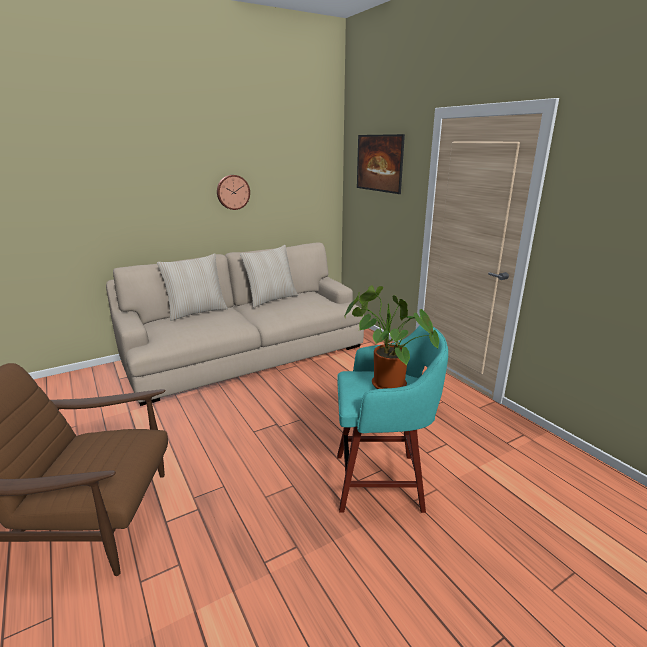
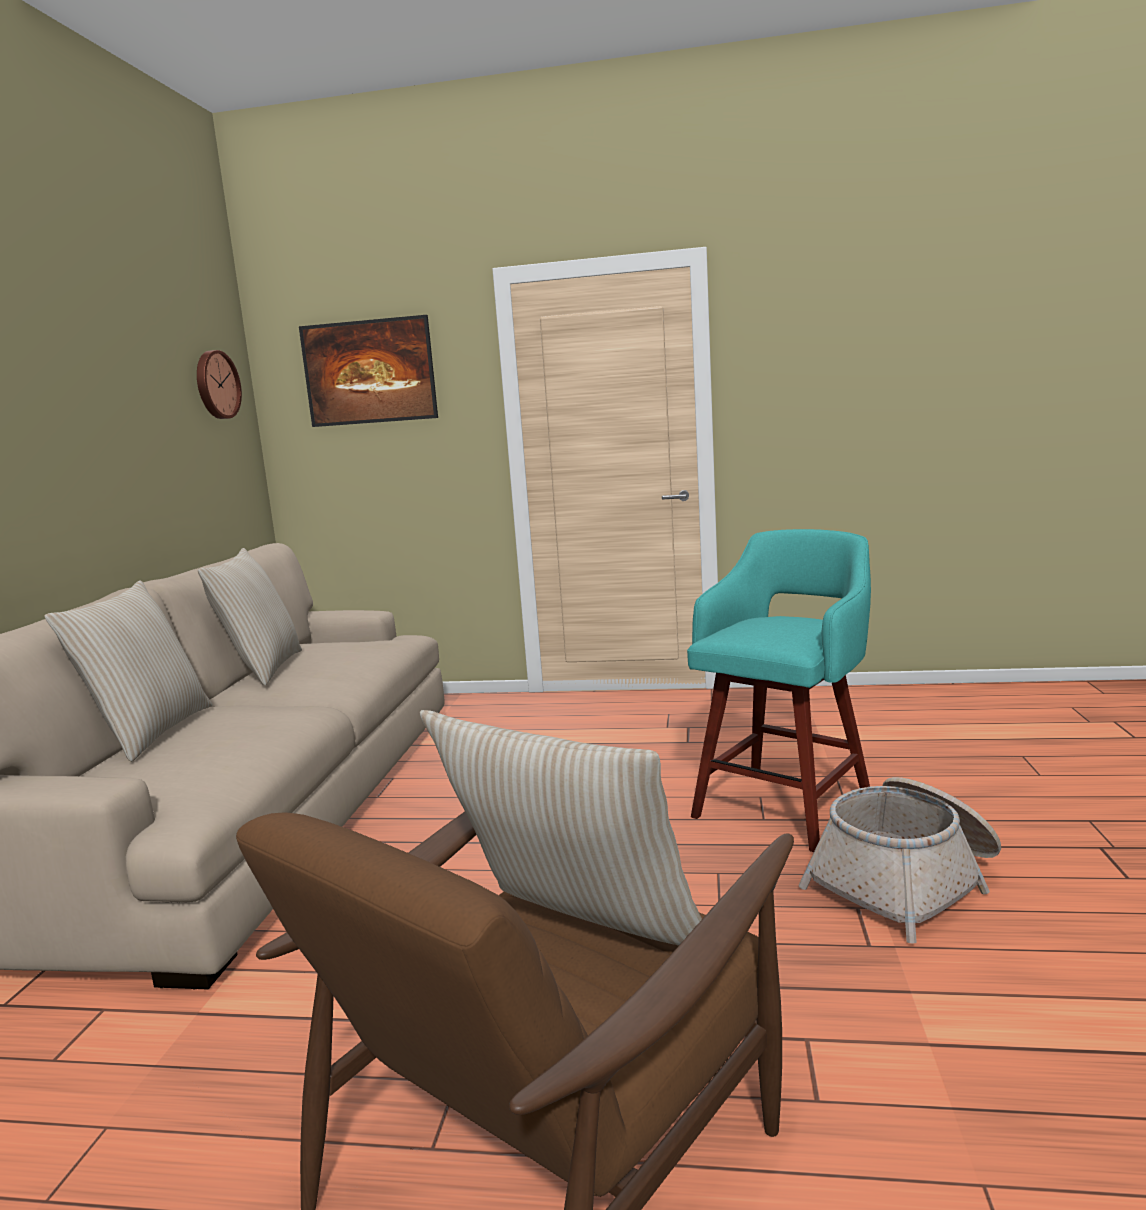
camera: 50 degrees left, 10 degrees down
(91, 458) = (576, 943): none -> beige pillow
(233, 192) = (101, 442): wall clock -> wall clock (216, 385)
(337, 559) = (907, 882): none -> basket
(384, 384) = (780, 624): potted plant -> none

